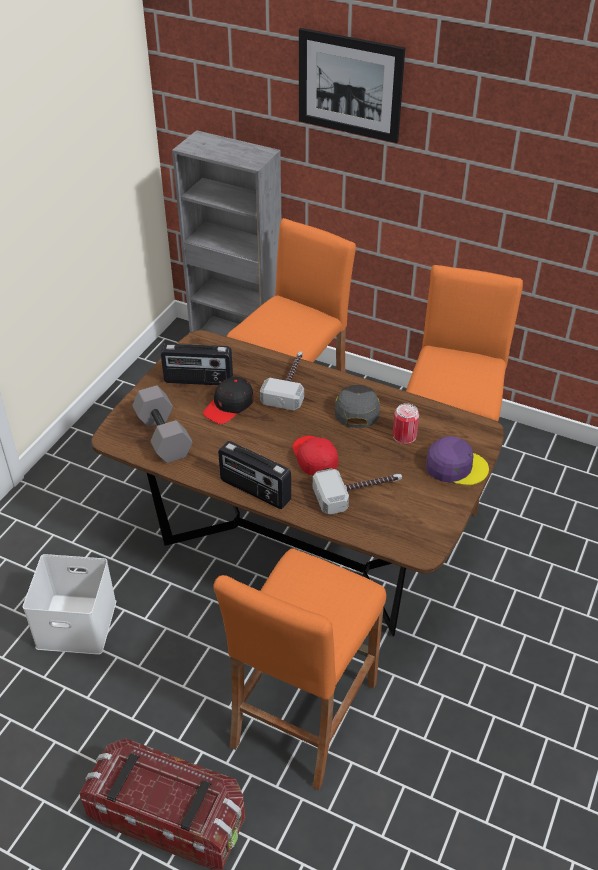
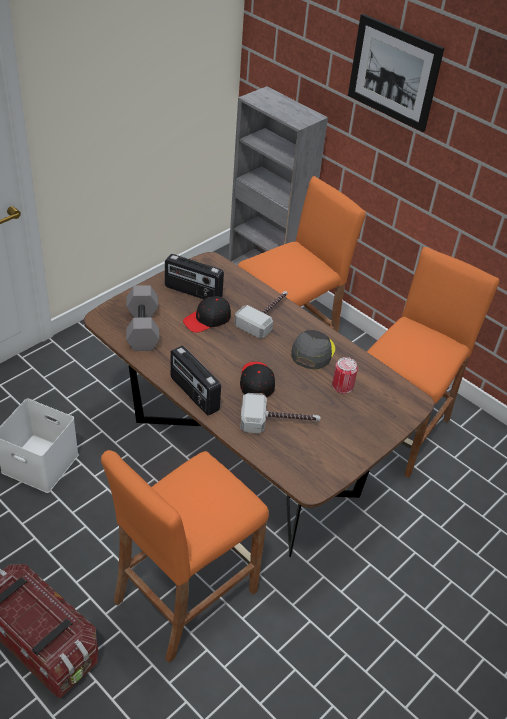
camera: 15 degrees right, 0 degrees up
(314, 458) = (256, 382): red cap -> black cap
(455, 466) = (374, 424): purple cap -> none

